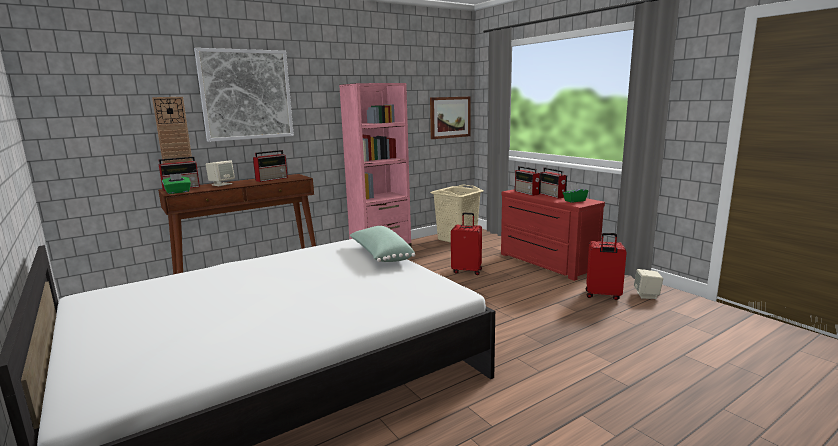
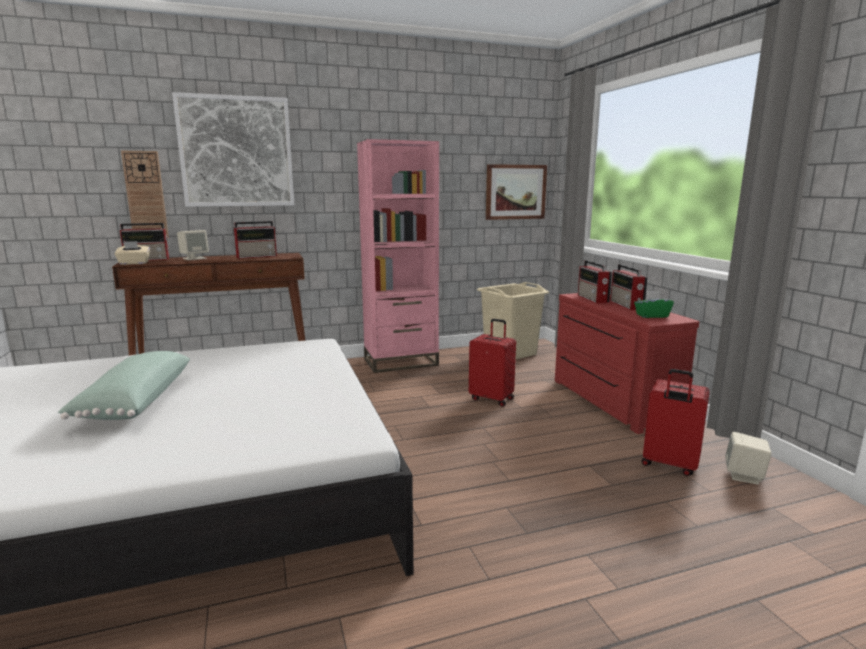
camera: 15 degrees right, 0 degrees up
(178, 192) = (134, 263): green tissue box -> beige tissue box
(380, 255) = (325, 365): green pillow -> green pillow (134, 401)

